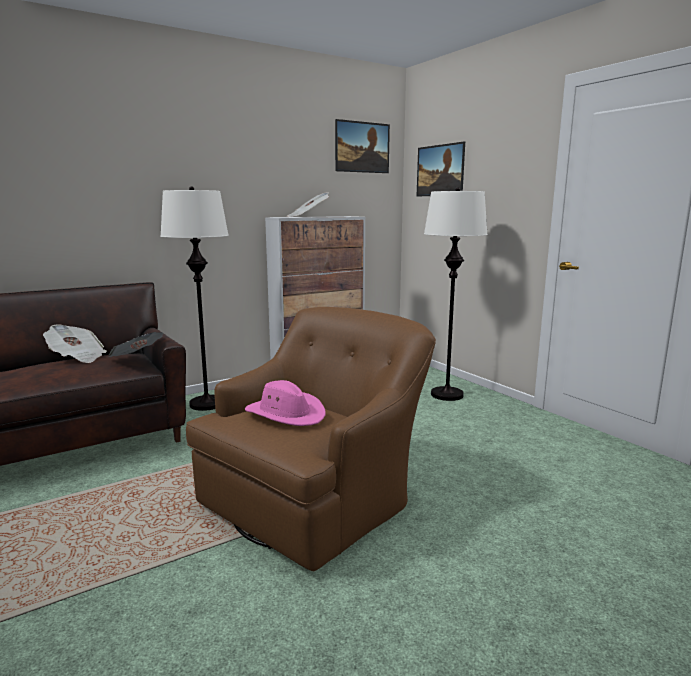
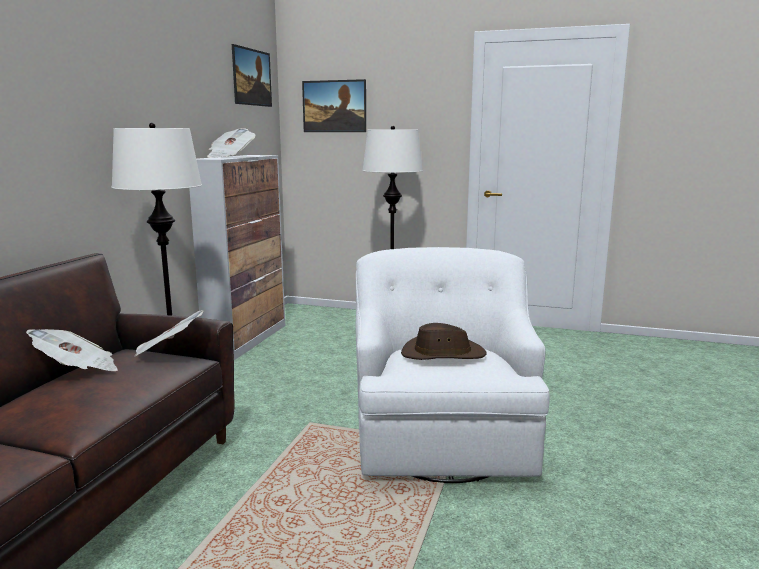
camera: 40 degrees left, 0 degrees up
(286, 413) = (442, 354): pink hat -> brown hat
(316, 498) = (442, 434): brown armchair -> white armchair

